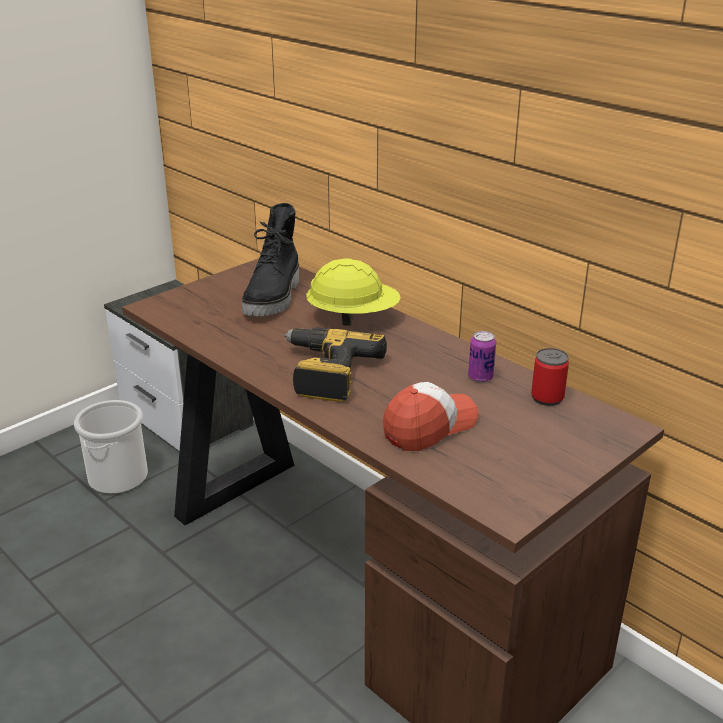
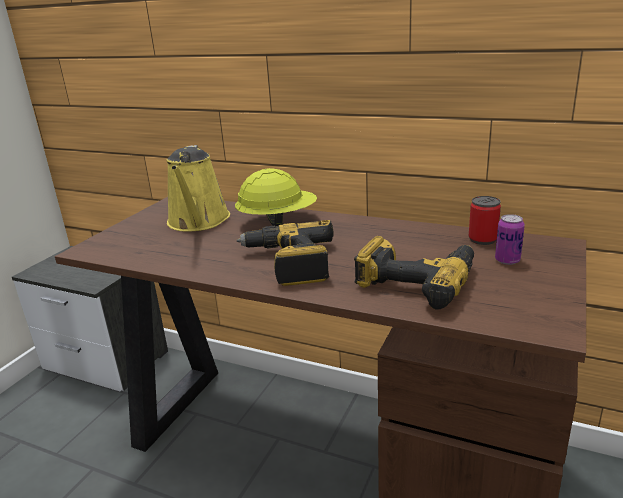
camera: 20 degrees left, 5 degrees down
(118, 477) = (62, 428): bucket -> none
(274, 298) = (198, 222): black boot -> yellow watering can
(429, 427) = (416, 281): cap -> power drill
(480, 377) = (418, 238): can -> can (507, 260)

